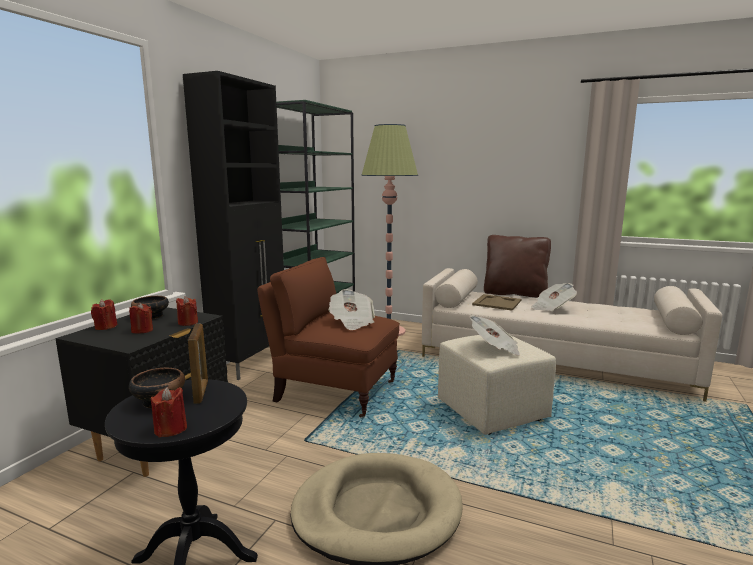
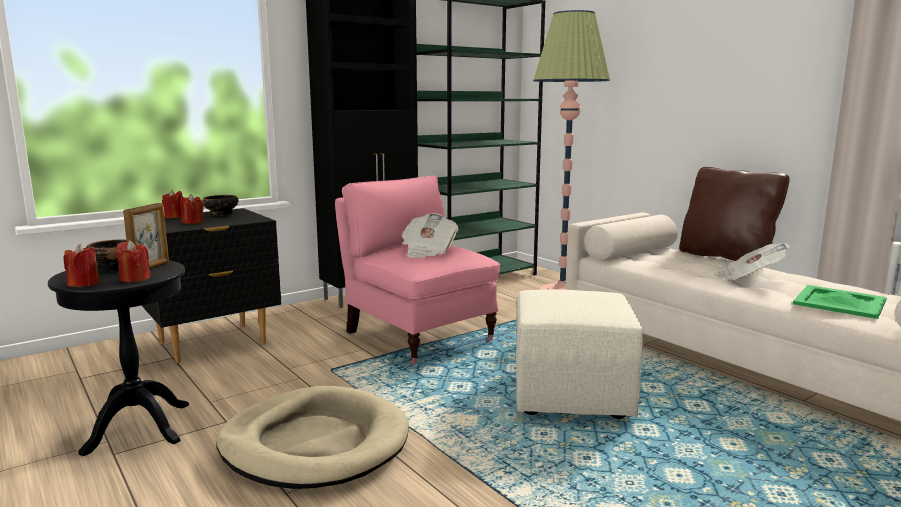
camera: 30 degrees right, 0 degrees up
(188, 323) = (236, 221): red candle -> red candle (135, 279)
(333, 390) = (417, 335): brown armchair -> pink armchair
(495, 348) = (565, 304): newspaper -> none
(497, 303) = (673, 262): beige tray -> none
(616, 316) = (839, 302): none -> green tray

